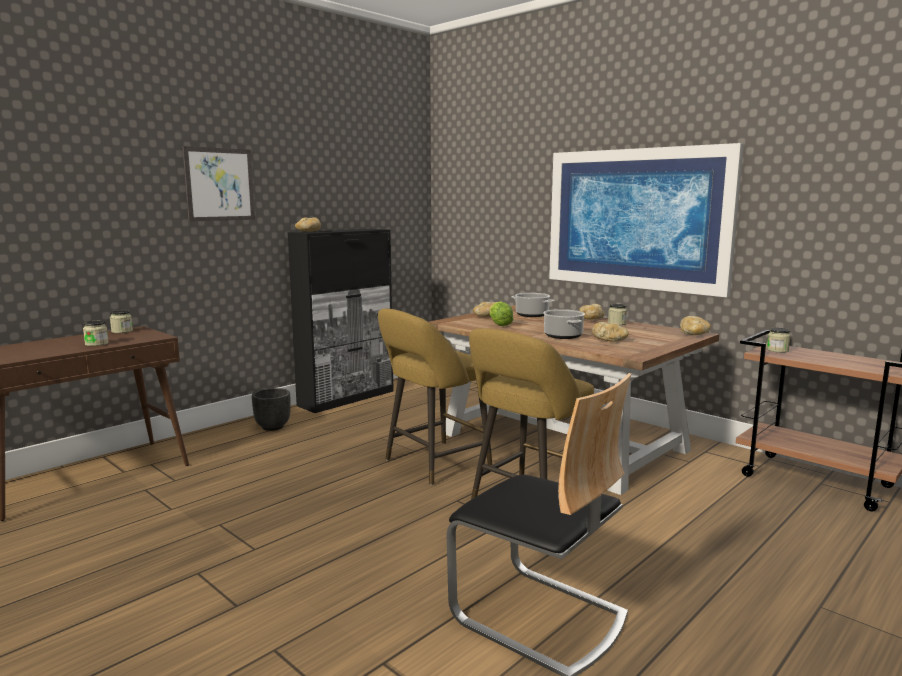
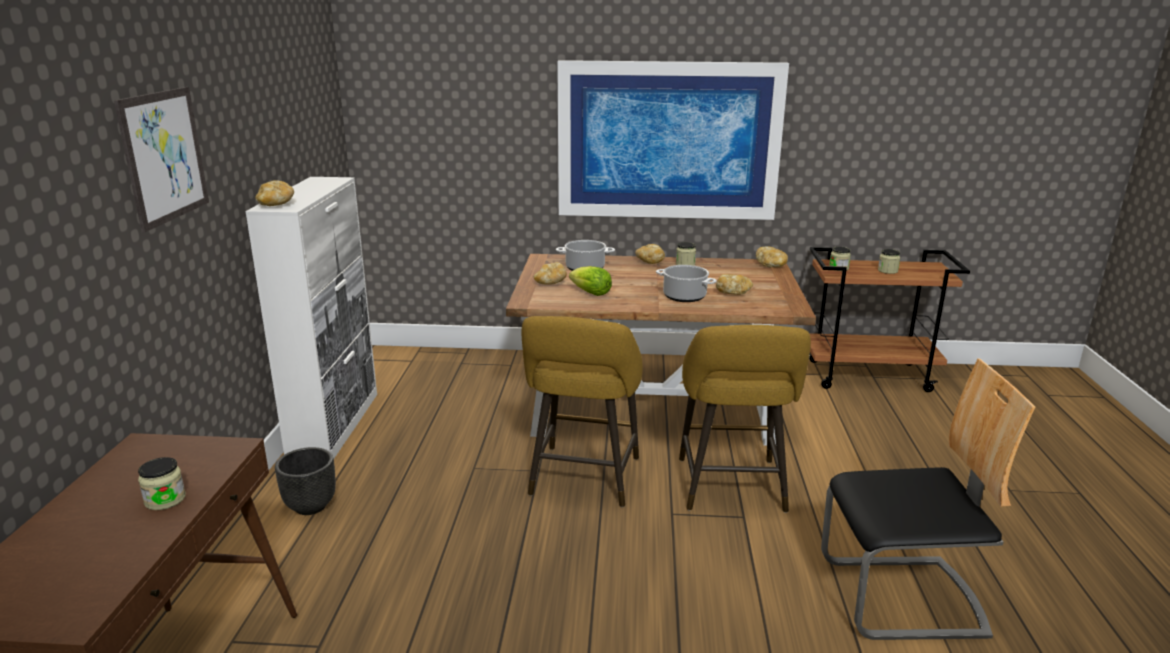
camera: 40 degrees left, 10 degrees up
(122, 331) = (129, 457): jar -> jar (887, 271)
(347, 398) = (335, 425): black cabinet -> white cabinet

